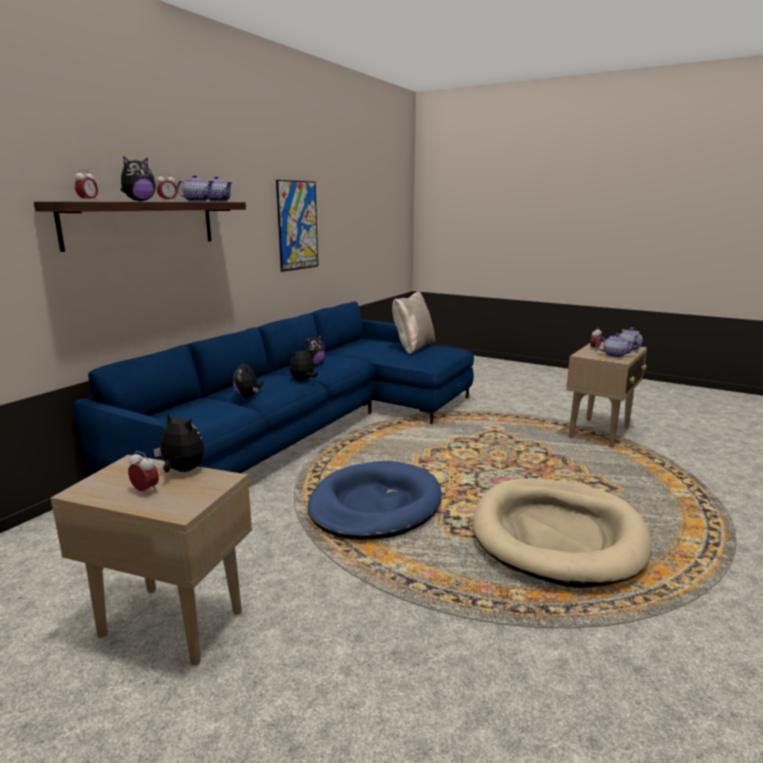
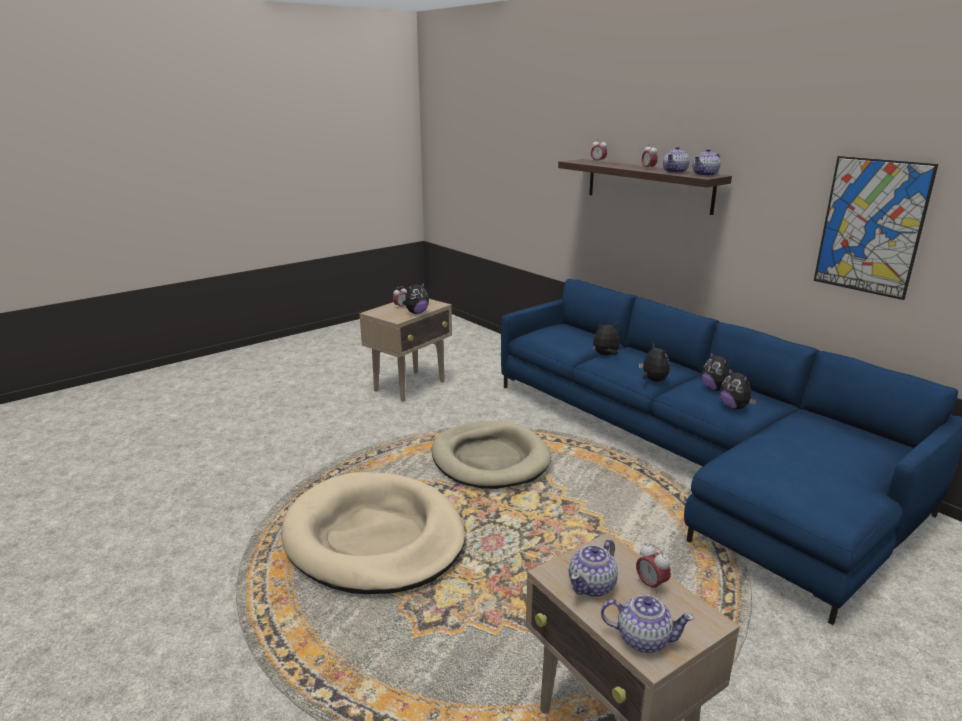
camera: 110 degrees right, 5 degrees up
(139, 201) = (616, 166): plush toy -> plush toy (734, 407)
(375, 505) = (490, 459): blue dog bed -> beige dog bed
(413, 347) = (832, 473): beige pillow -> none

